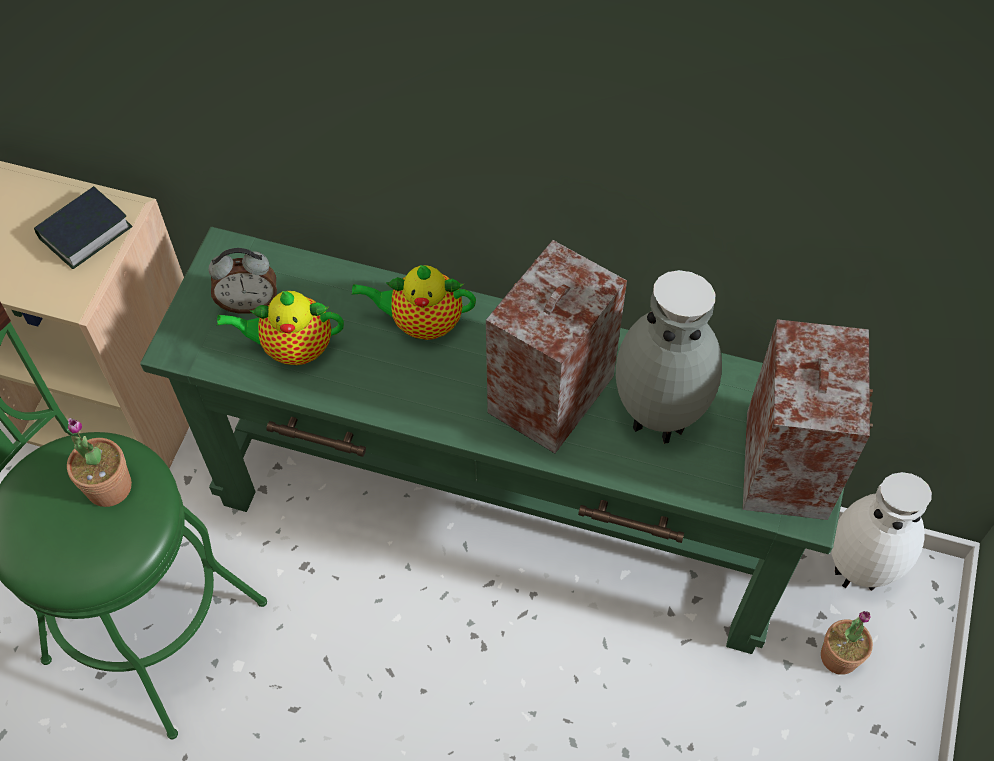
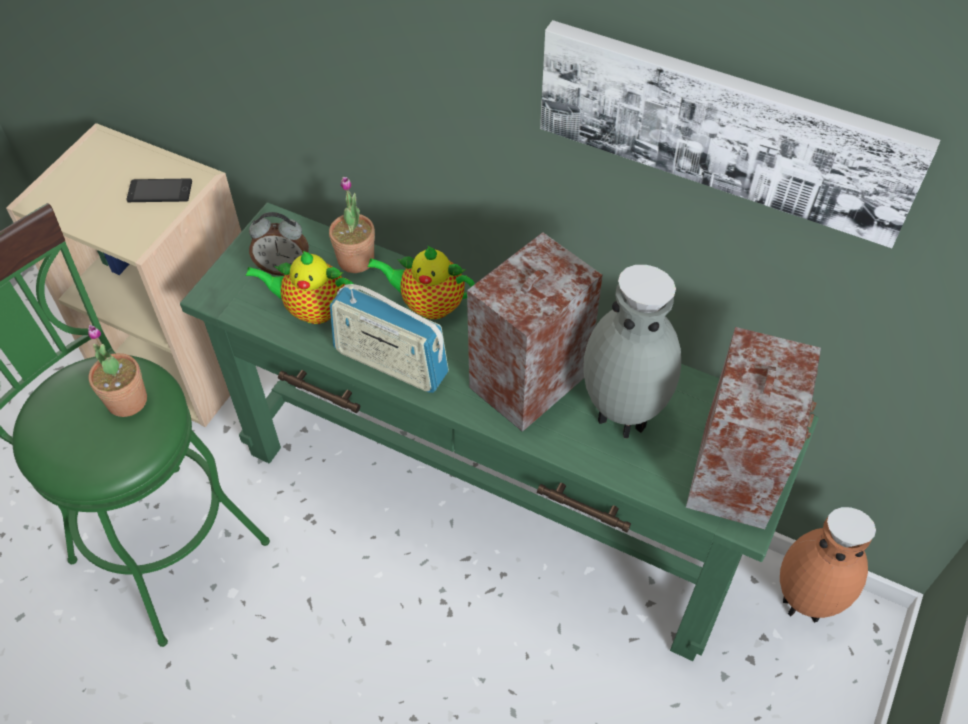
camera: 10 degrees right, 5 degrees down
(85, 233) = (160, 191): book -> phone
(395, 397) = (391, 363): none -> radio
(747, 118) = (724, 128): none -> picture
(839, 656) = (774, 677): potted plant -> potted plant (356, 260)
(857, 571) = (804, 603): white vase -> brown vase

